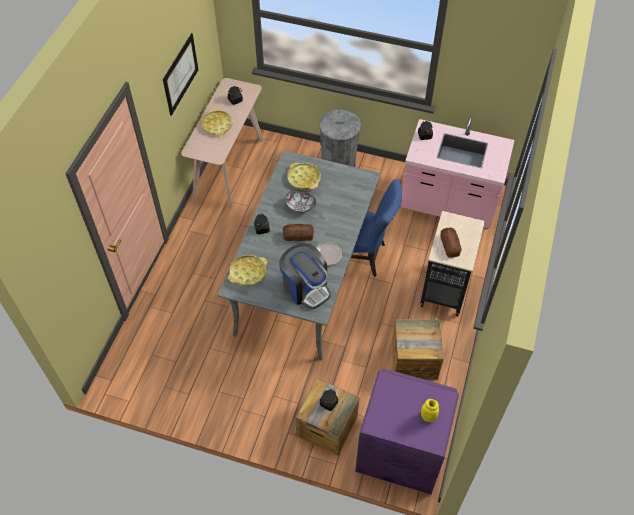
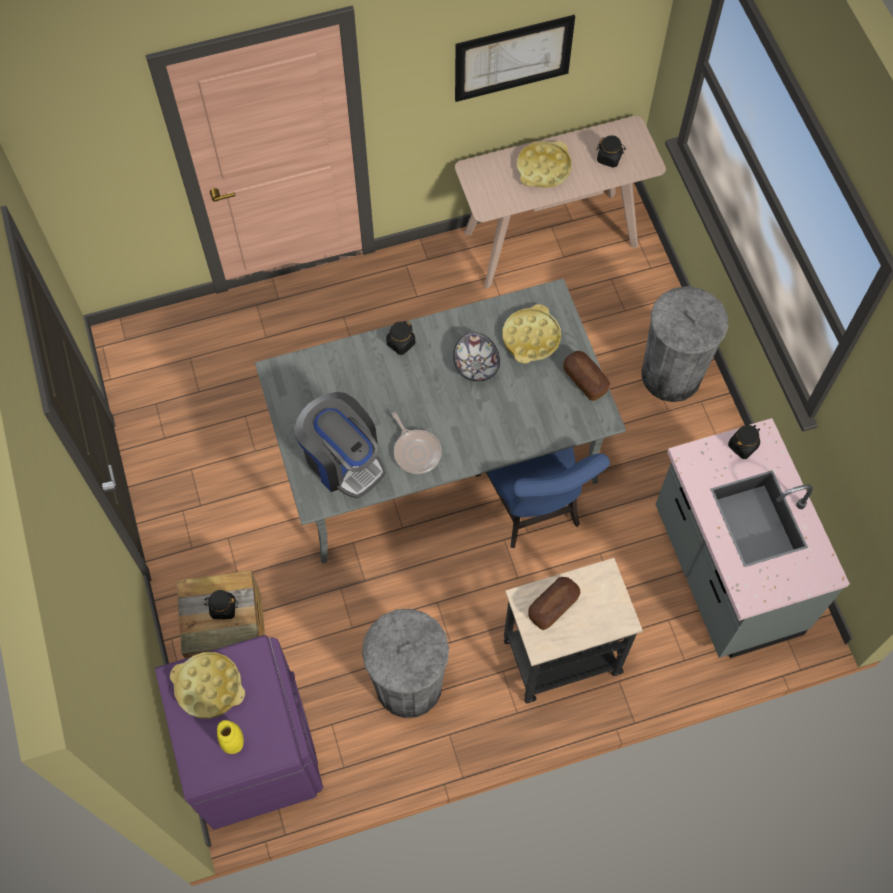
camera: 55 degrees right, 10 degrees up
(248, 272) = (315, 374): yellow tray -> yellow tray (209, 687)
(298, 236) = (422, 396): bread -> bread (585, 380)
(305, 287) = (343, 460): coffee machine -> coffee machine turned 60 degrees counterclockwise
(414, 360) = (408, 685): crate -> grey trash can
(448, 206) = (724, 573): pink counter -> grey counter

